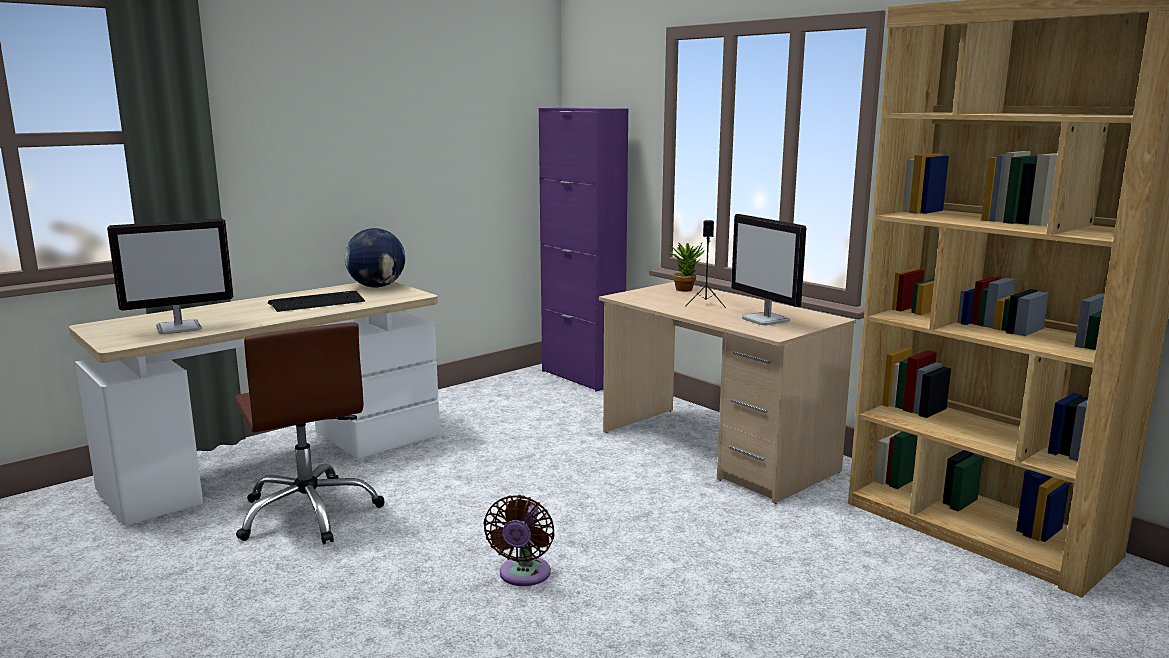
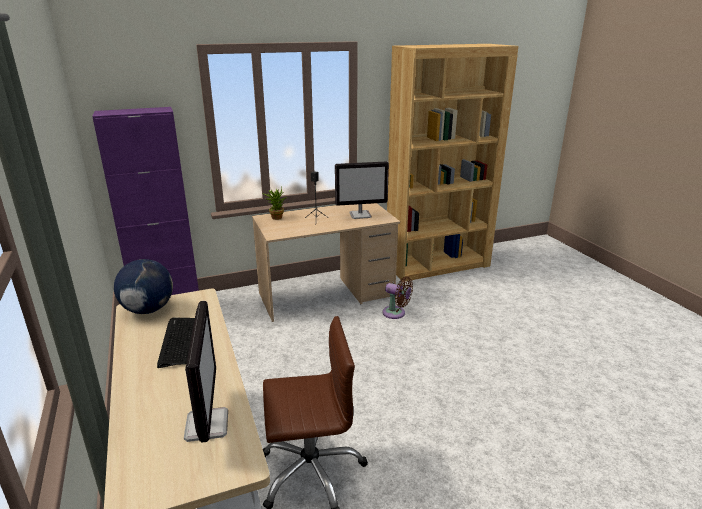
camera: 70 degrees left, 10 degrees up
(523, 575) = (435, 386): brown fan -> brown fan (396, 313)

